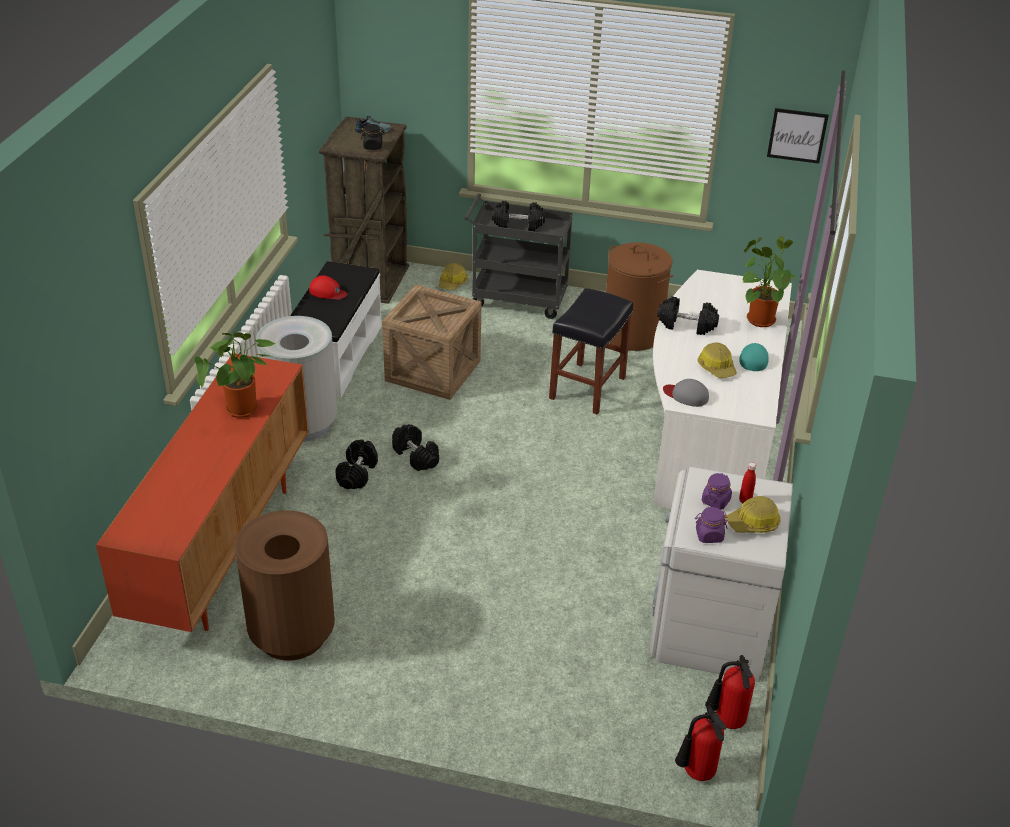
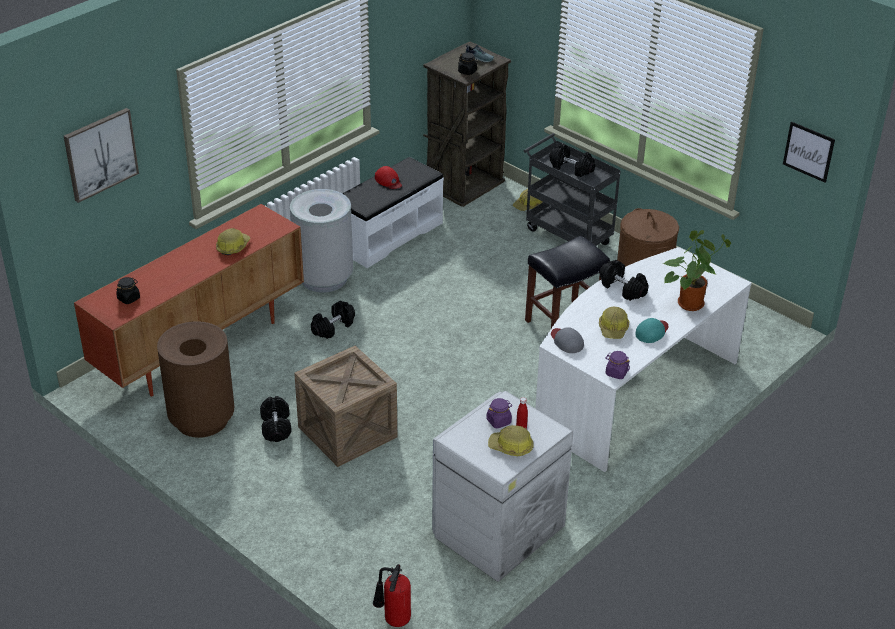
camera: 30 degrees right, 0 degrees up
(80, 335) = (100, 154): none -> picture
(166, 515) = (128, 298): none -> black jar
(243, 411) = (233, 246): potted plant -> hard hat
(416, 456) = (385, 329): black dumbbell -> black dumbbell (276, 427)
(433, 370) = (453, 270): crate -> crate (347, 432)
(709, 535) = (469, 442): purple jar -> purple jar (616, 373)
(726, 722) = (447, 597): fire extinguisher -> none

